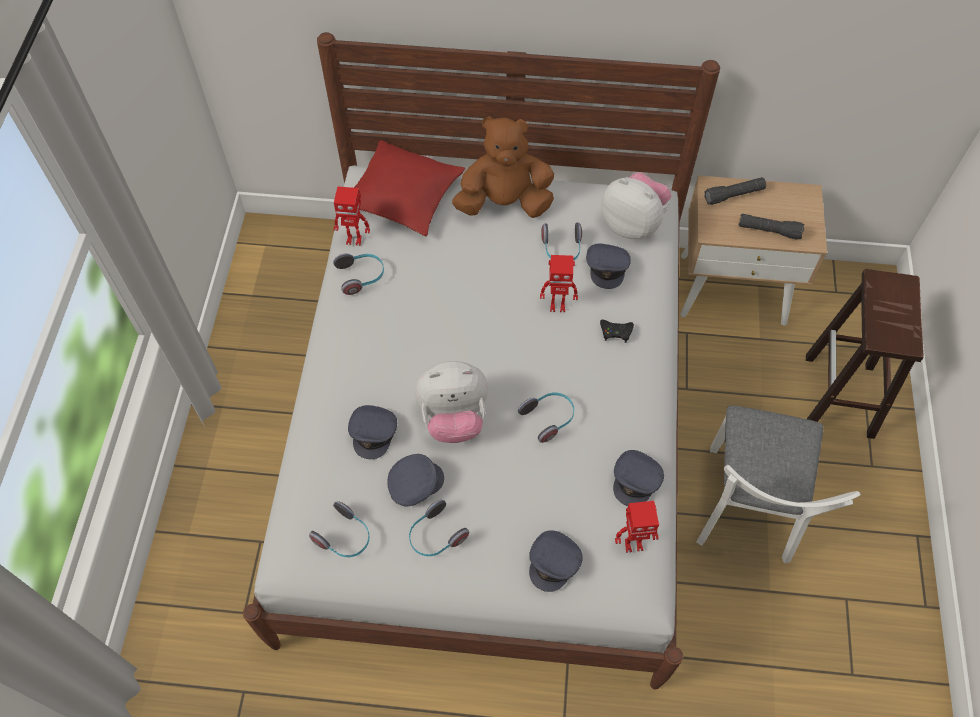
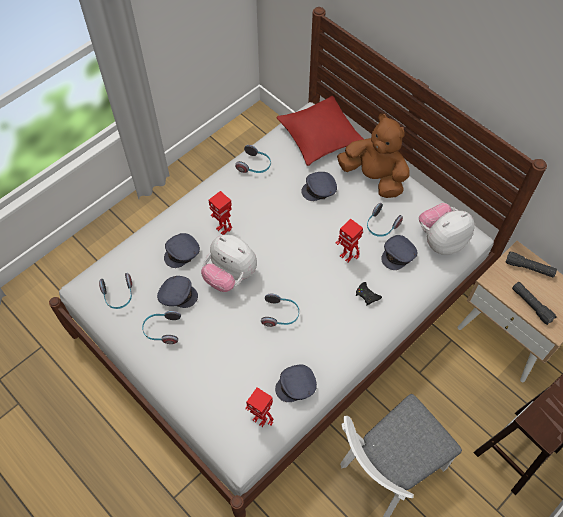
camera: 40 degrees right, 0 degrees up
(354, 239) = (270, 143): toy robot -> toy robot (223, 229)
(554, 562) = (208, 394): grey cap -> grey cap (319, 189)
(633, 223) = (441, 240): plush toy -> plush toy turned 105 degrees counterclockwise

